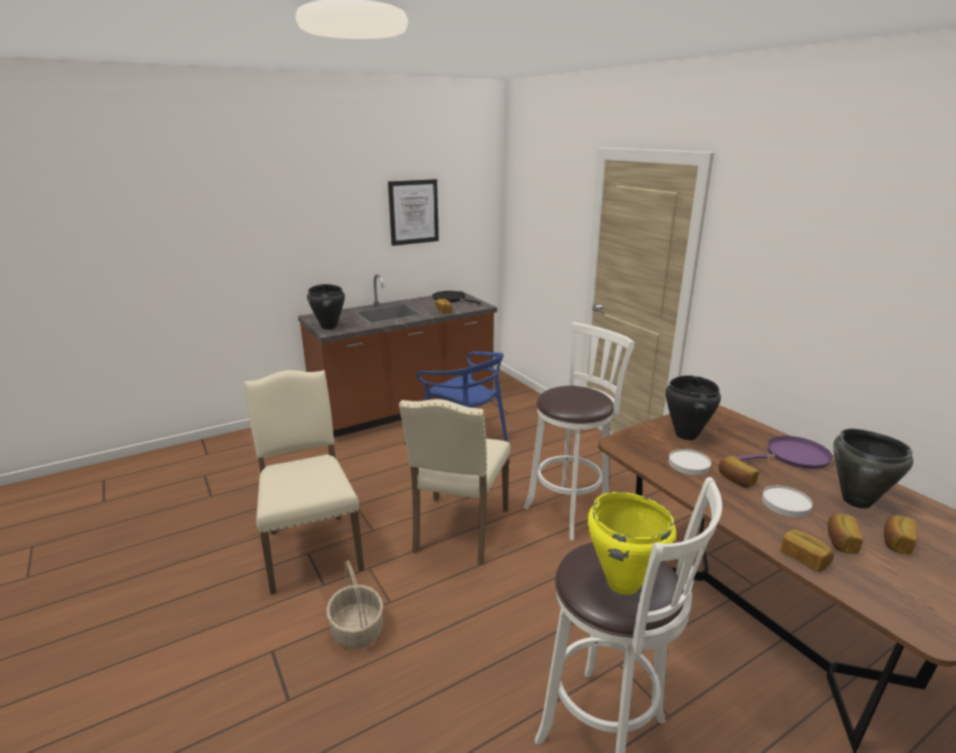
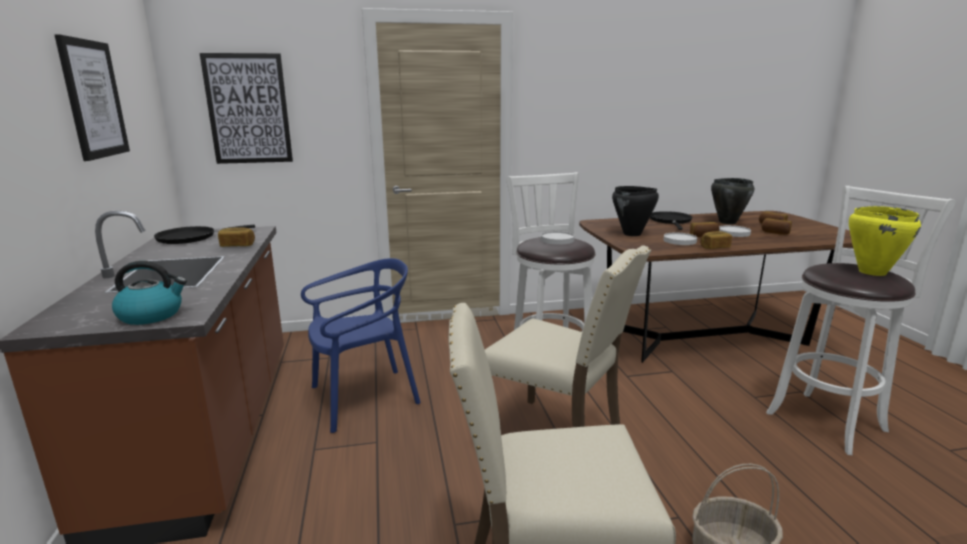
camera: 70 degrees left, 5 degrees down
(329, 327) = (152, 315): black cooking pot -> kettle
(533, 220) = (248, 109): none -> picture
(581, 396) = (557, 240): none -> white plate
(793, 456) = (670, 221): purple frying pan -> black frying pan
(804, 558) = (797, 241): bread -> bread (714, 247)

